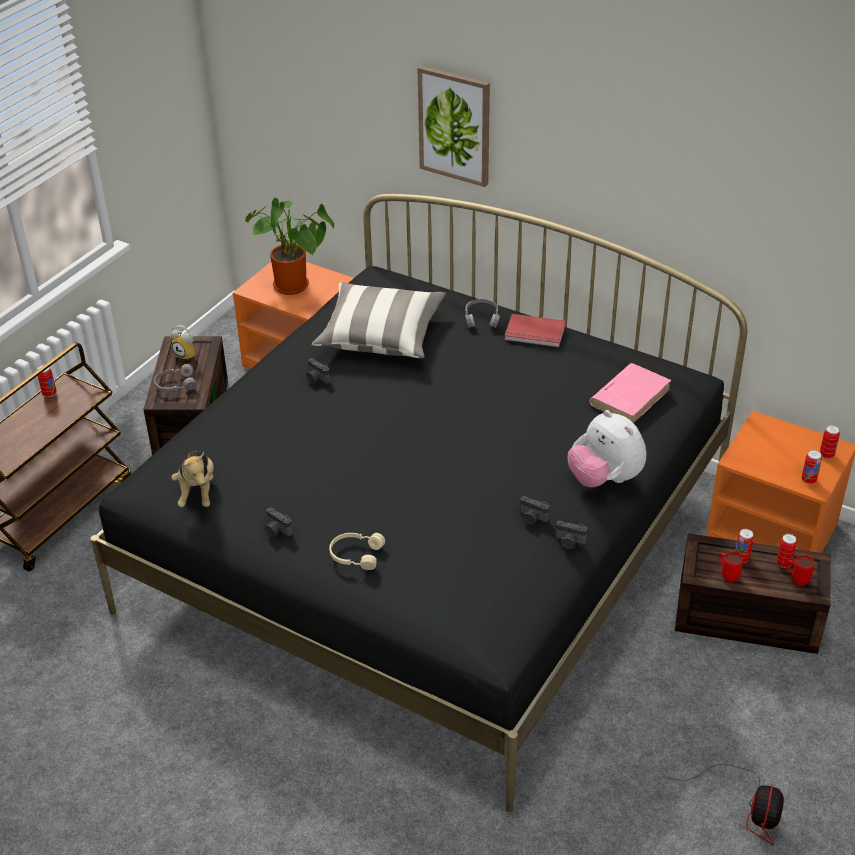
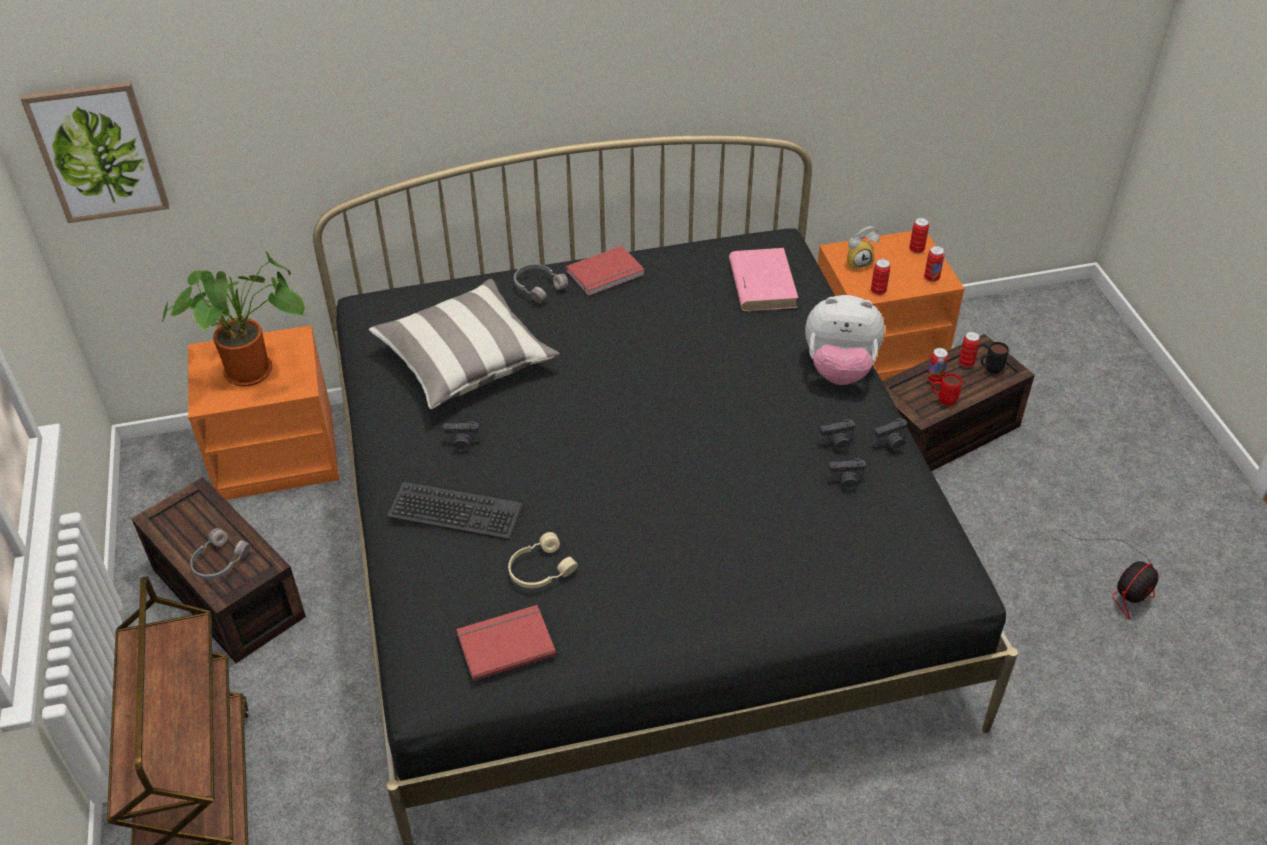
camera: 45 degrees left, 5 degrees up
(49, 393) = (133, 665): can -> can (878, 291)
(187, 354) = (189, 521): alarm clock -> alarm clock (858, 262)
(197, 492) = (505, 643): plush toy -> red book
(263, 411) = (454, 512): none -> keyboard
(276, 531) = (640, 622): camera -> camera (846, 482)
(356, 554) = (744, 588): beige headphones -> beige headphones (539, 569)
(455, 125) = (422, 80): picture -> picture (98, 151)
(748, 807) = (1124, 582): fan -> fan turned 75 degrees clockwise
(796, 579) = (990, 370): red mug -> black mug

